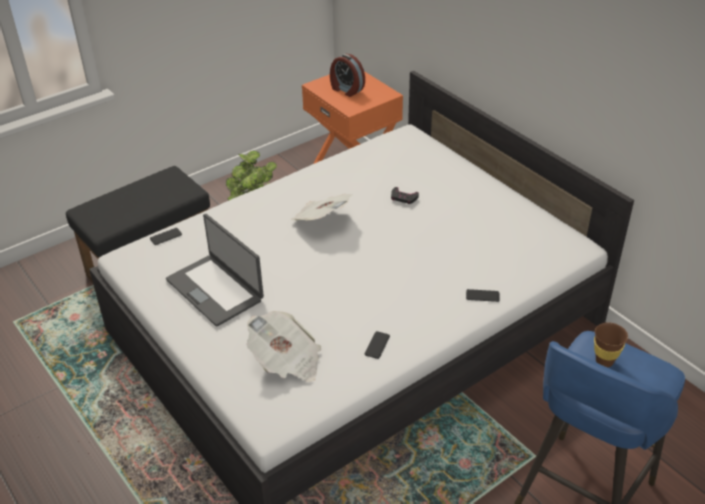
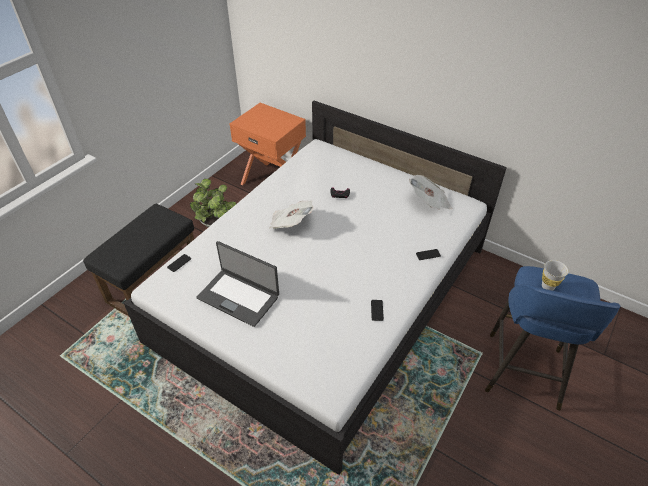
camera: 20 degrees left, 5 degrees up
(286, 361) = (319, 340): newspaper -> newspaper (429, 202)
(346, 90) = (264, 122): alarm clock -> none
(604, 361) = (547, 286): brown cup -> white cup

